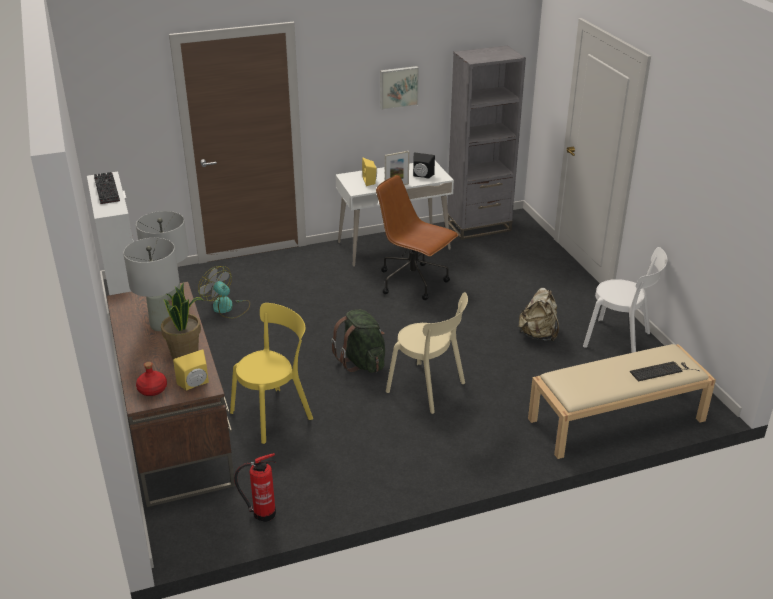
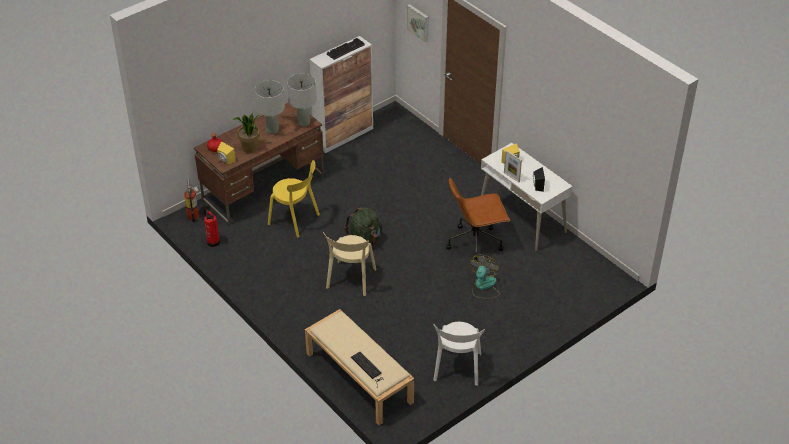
camera: 70 degrees right, 10 degrees up
(181, 525) = (194, 215): none -> fire extinguisher
(227, 308) = (392, 164): fan -> fan (483, 286)
(398, 87) = (560, 116): picture -> picture (418, 22)
(414, 282) = (475, 243): brown office chair -> brown office chair turned 120 degrees counterclockwise
(478, 226) = (584, 260): grey bookcase -> none
(538, 334) = (441, 322): beige backpack -> none

